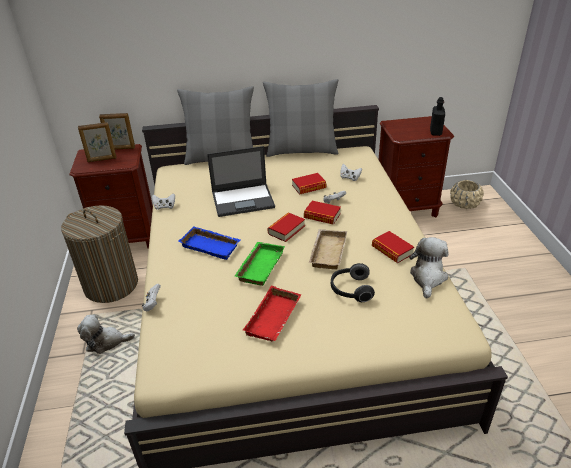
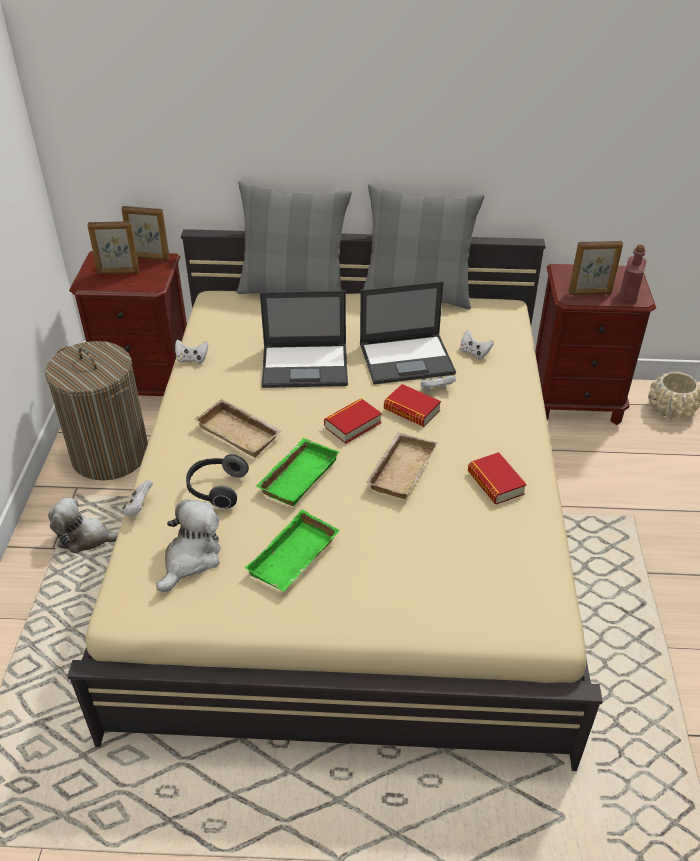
camera: 10 degrees right, 5 degrees up
(212, 245) = (241, 432): blue tray -> beige tray
(274, 319) = (295, 559): red tray -> green tray
(309, 187) = (407, 359): book -> laptop
(350, 290) = (414, 534): headphones -> headphones (216, 489)
(412, 133) = (590, 293): none -> picture frame
(428, 277) = (532, 535): plush toy -> plush toy (191, 558)
(435, 132) = (628, 296): black bottle -> red bottle

